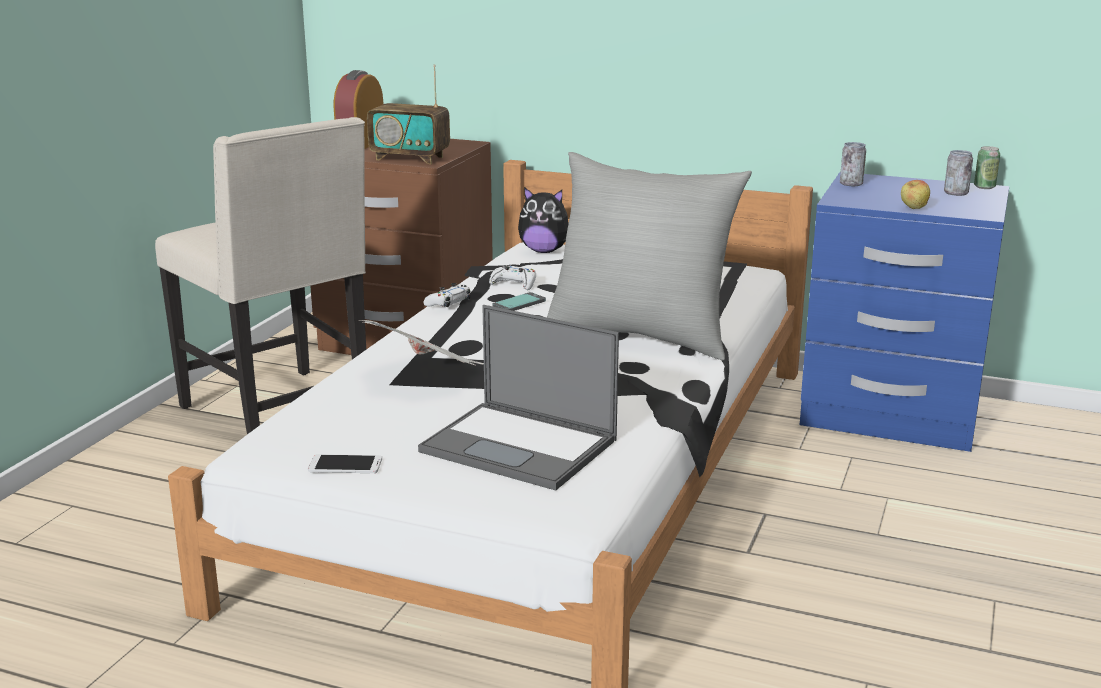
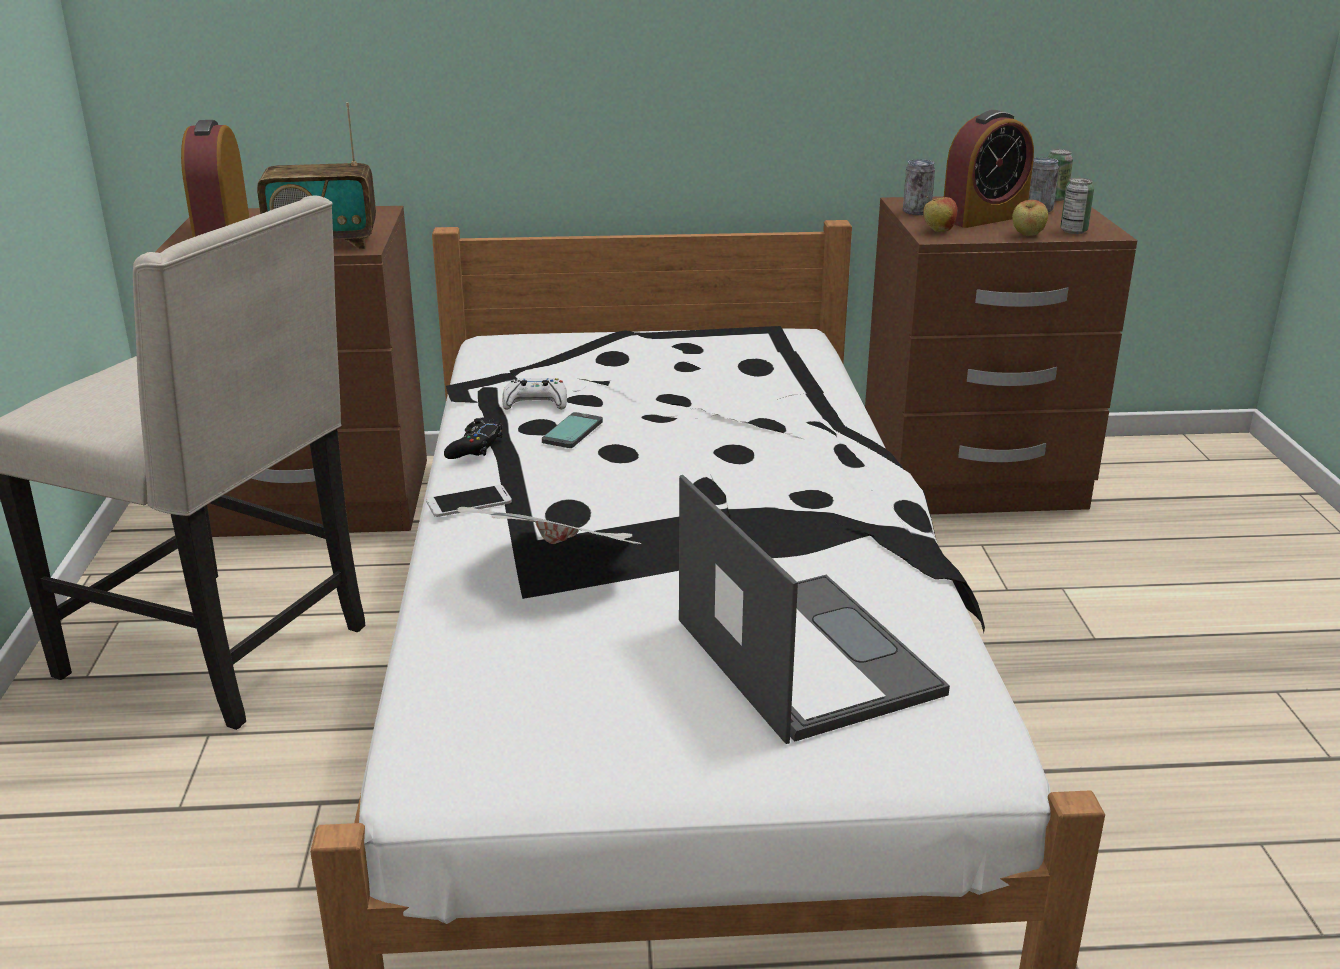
camera: 25 degrees left, 5 degrees up
(345, 465) = (597, 754): phone -> phone (469, 502)
(448, 302) = (475, 447): white game controller -> black game controller
(521, 446) = (803, 655): laptop -> laptop turned 120 degrees counterclockwise
(544, 251) = (520, 347): plush toy -> none
(641, 336) = (772, 450): grey pillow -> none
(845, 198) = (938, 231): none -> apple
(890, 414) = (972, 480): blue nightstand -> brown nightstand
(899, 193) = (984, 218): none -> alarm clock
(958, 210) = (1073, 231): none -> can

